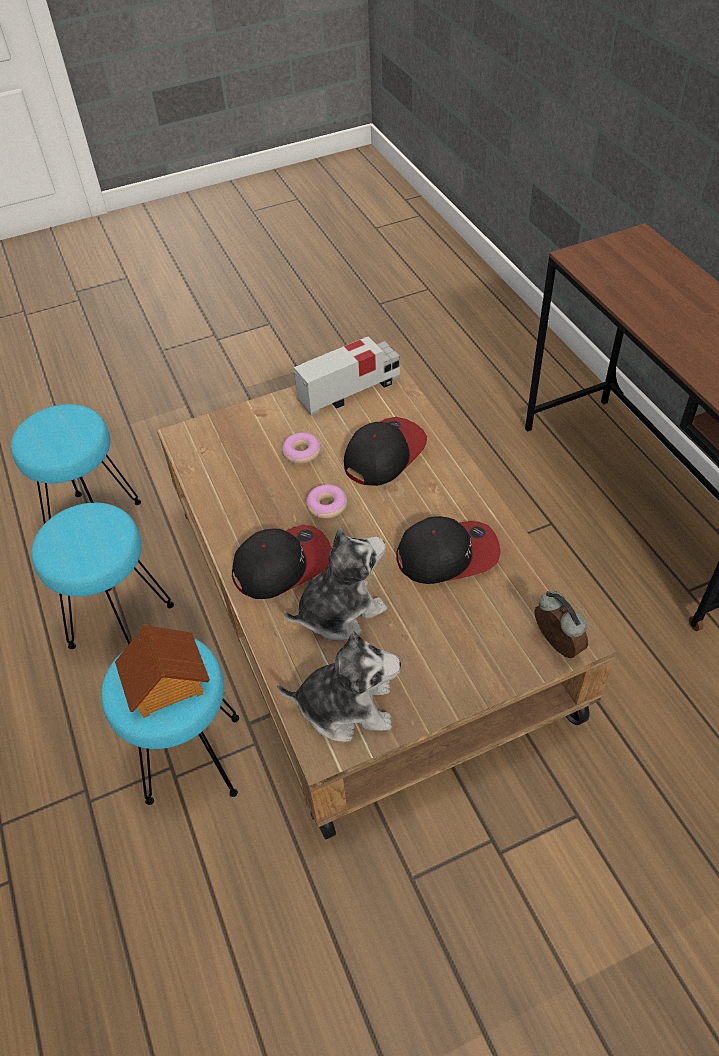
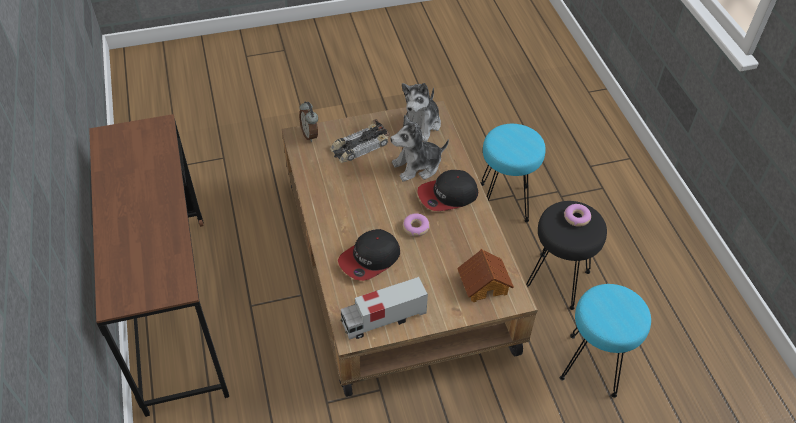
camera: 175 degrees left, 0 degrees up
(121, 624) = (558, 281): turquoise stool -> black stool
(166, 683) = (511, 140): toy house -> toy house (484, 284)
(302, 452) = (428, 270): donut -> donut (576, 218)
(346, 706) = (421, 125): plush toy -> plush toy turned 75 degrees counterclockwise
(448, 554) = (349, 186): cap -> none
(454, 634) = (359, 146): none -> toy car

